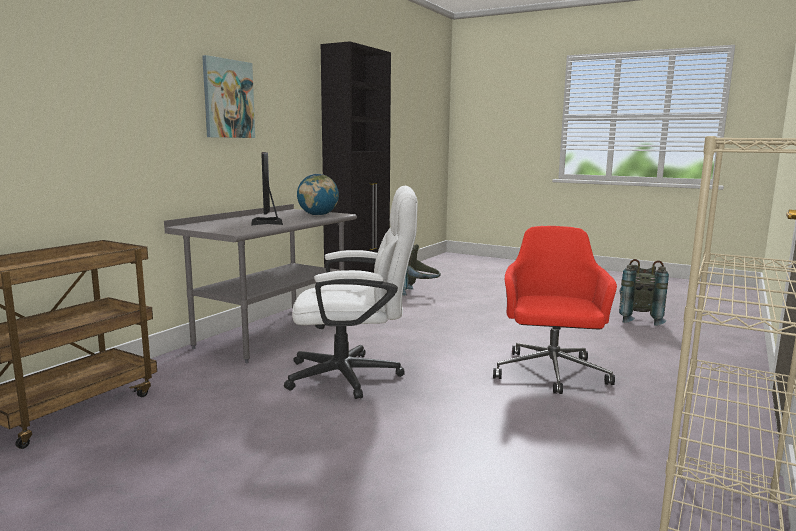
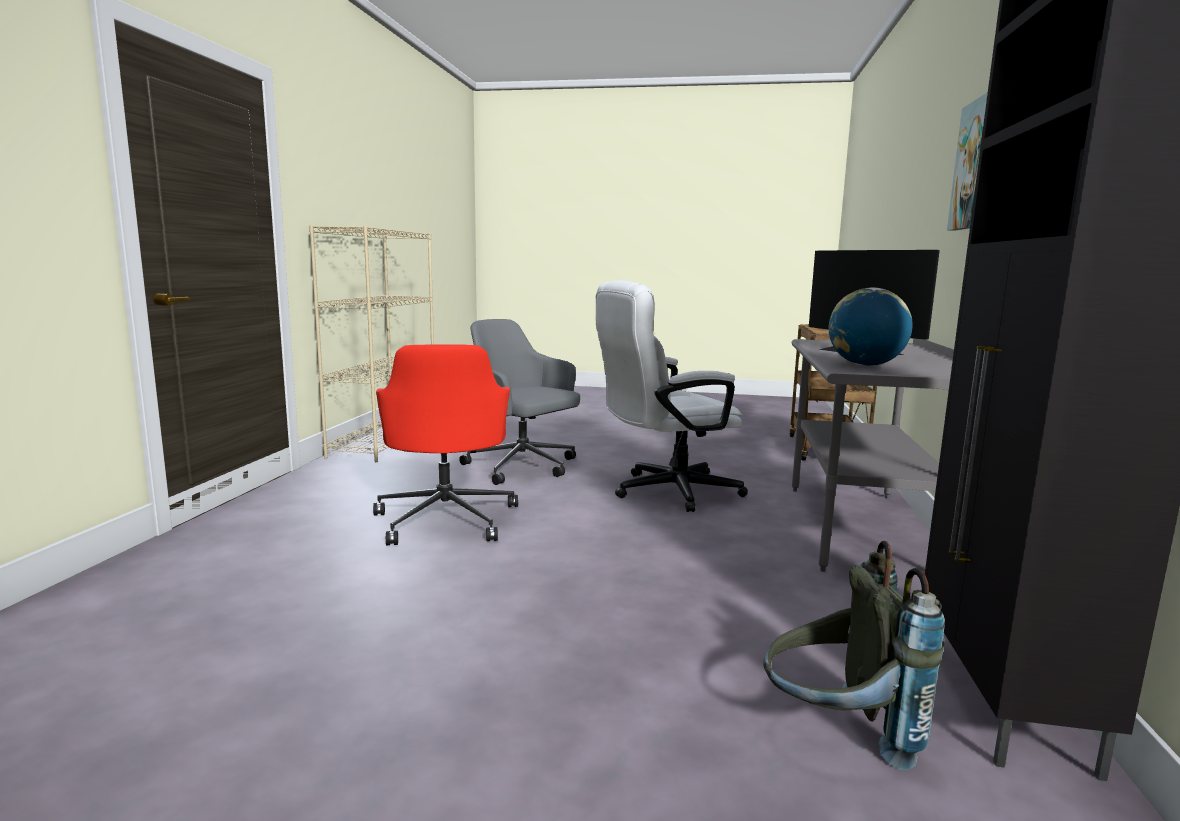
camera: 160 degrees right, 0 degrees up
(474, 431) = (523, 467): none -> grey office chair
(638, 319) = (143, 701): grey backpack -> none

